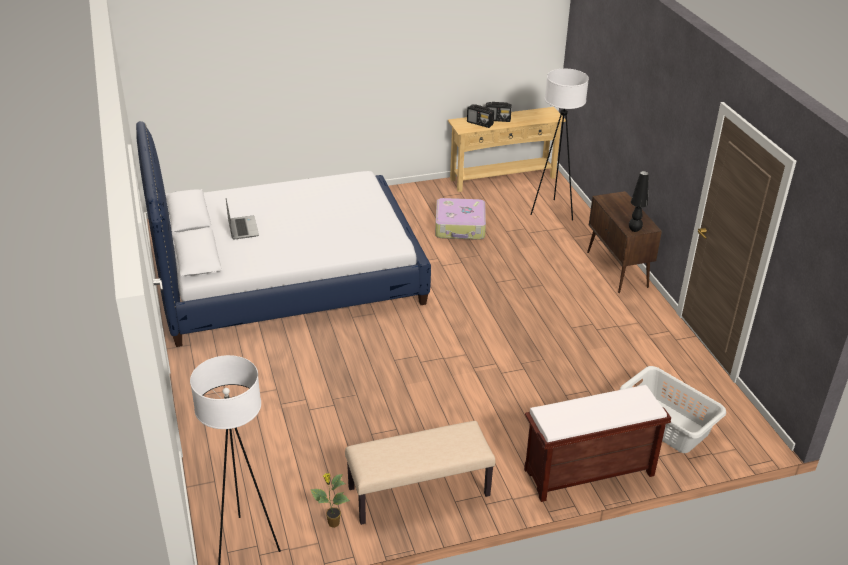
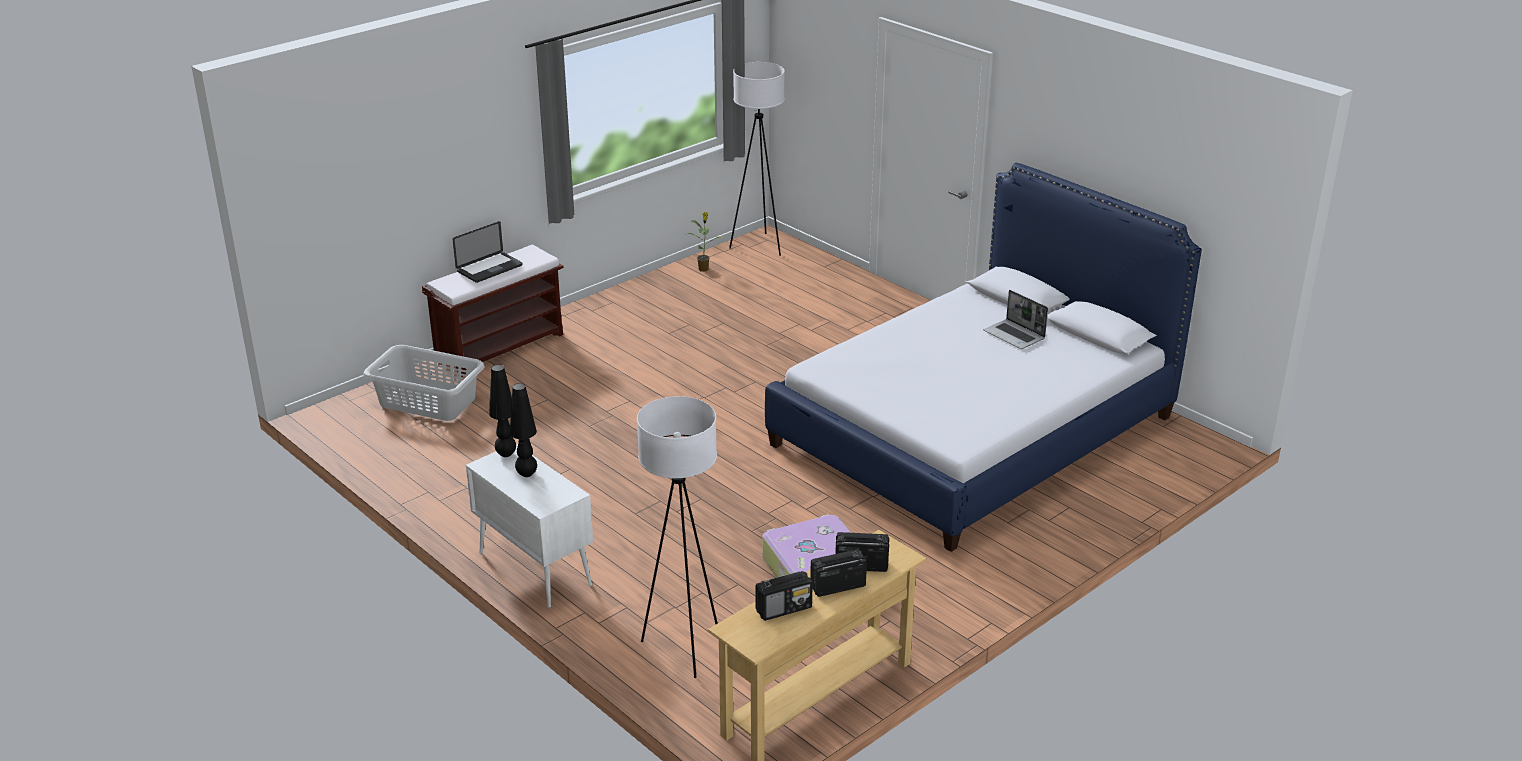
camera: 155 degrees right, 5 degrees down
(418, 492) = (648, 299): beige bench -> none
(528, 118) = (784, 609): none -> radio
(601, 412) = (489, 268): none -> laptop
(617, 270) = (534, 568): brown cabinet -> white cabinet
(625, 215) = (526, 474): none -> black table lamp

